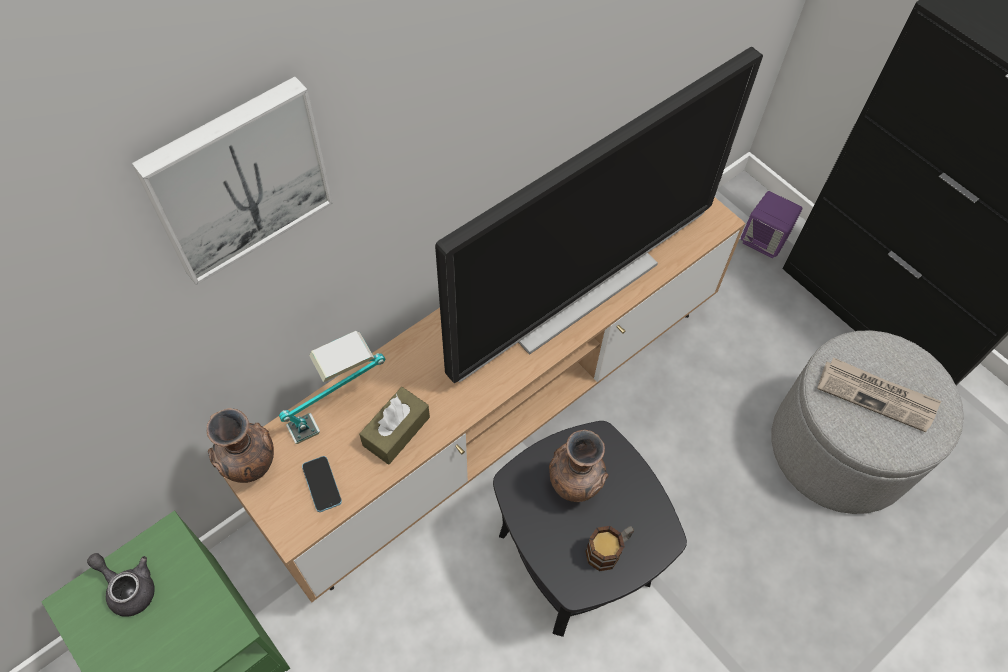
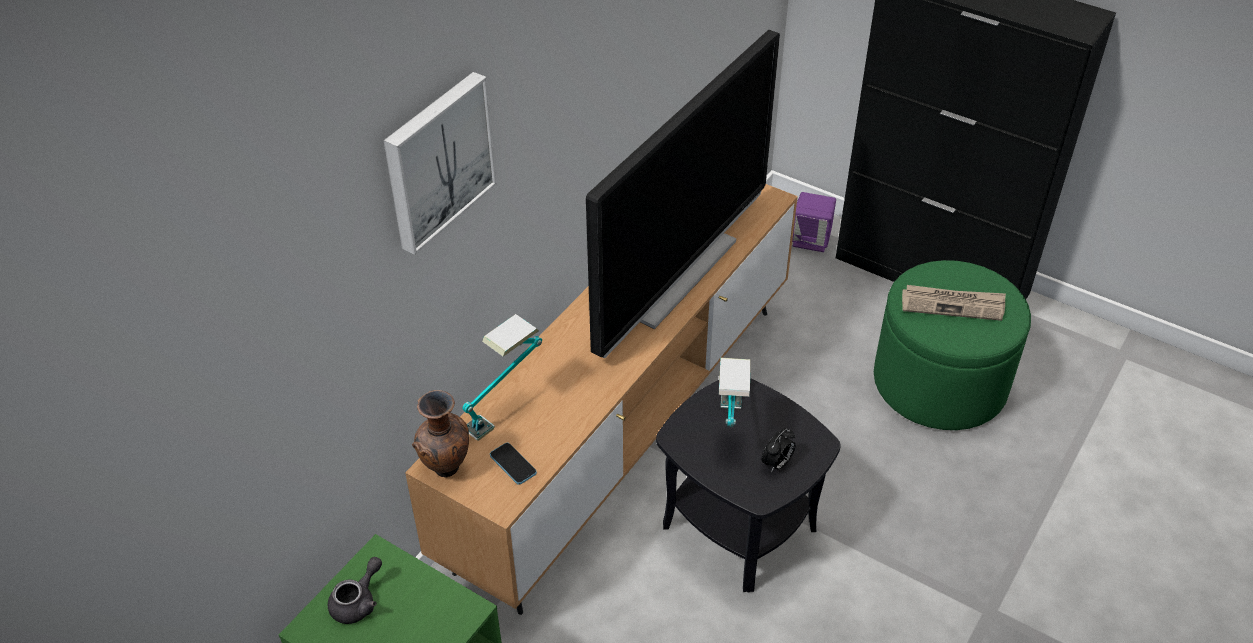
camera: 15 degrees left, 15 degrees down
(128, 587) = (358, 602): grey teapot -> grey teapot turned 105 degrees clockwise
(396, 431) = (562, 410): brown tissue box -> none
(574, 488) = (729, 427): brown vase -> table lamp
(608, 550) = (777, 464): mug -> alarm clock
(840, 448) = (939, 383): grey ottoman -> green ottoman

